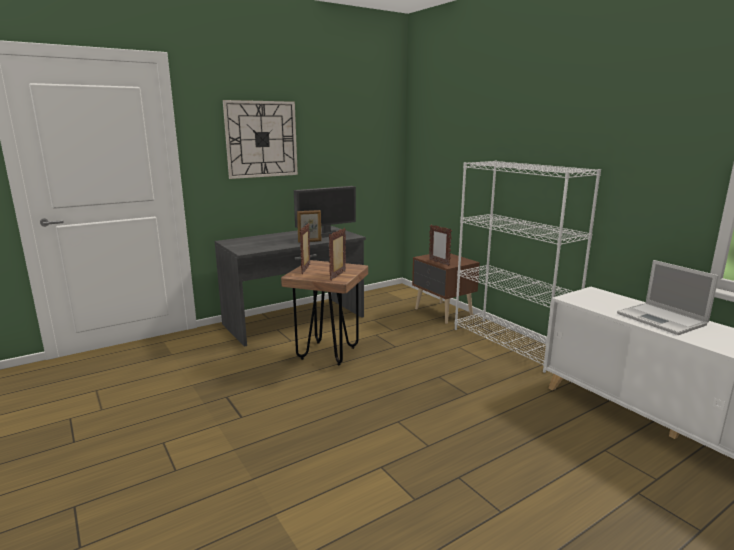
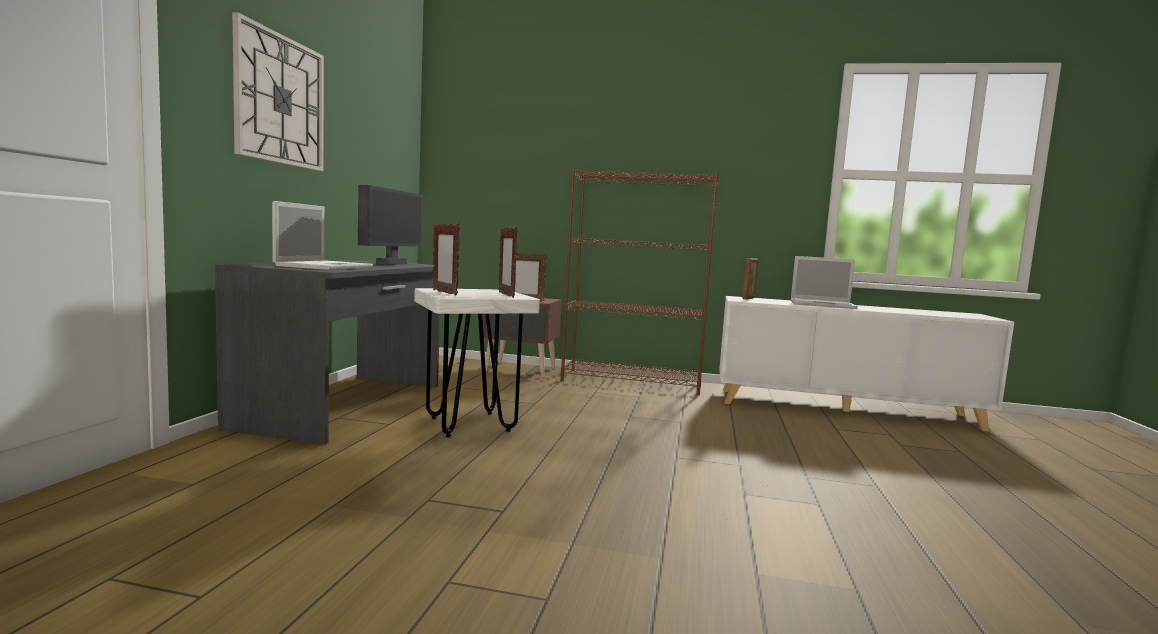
camera: 45 degrees left, 10 degrees down
(263, 244) = (325, 266): none -> laptop
(310, 241) = (389, 266): picture frame -> picture frame (748, 298)
(328, 353) = (470, 424): brown stool -> white stool
(511, 344) = (632, 381): white bookcase -> brown bookcase

